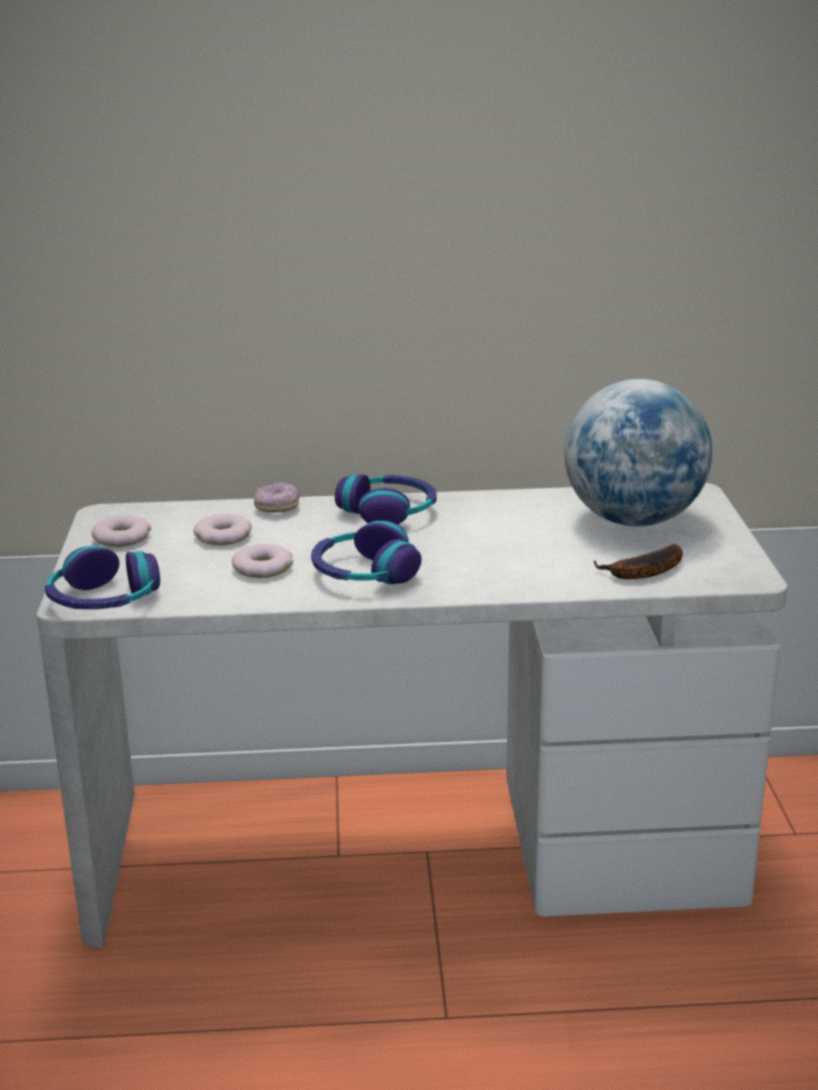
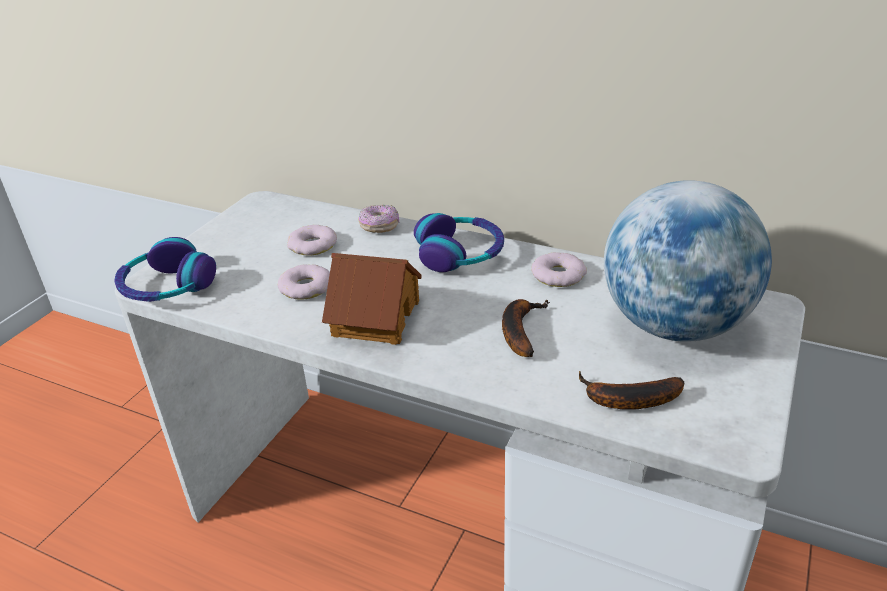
camera: 30 degrees right, 10 degrees up
(122, 537) = (246, 227): donut -> donut (558, 275)
(364, 573) = (374, 317): headphones -> toy house
(508, 551) = (519, 330): none -> banana

